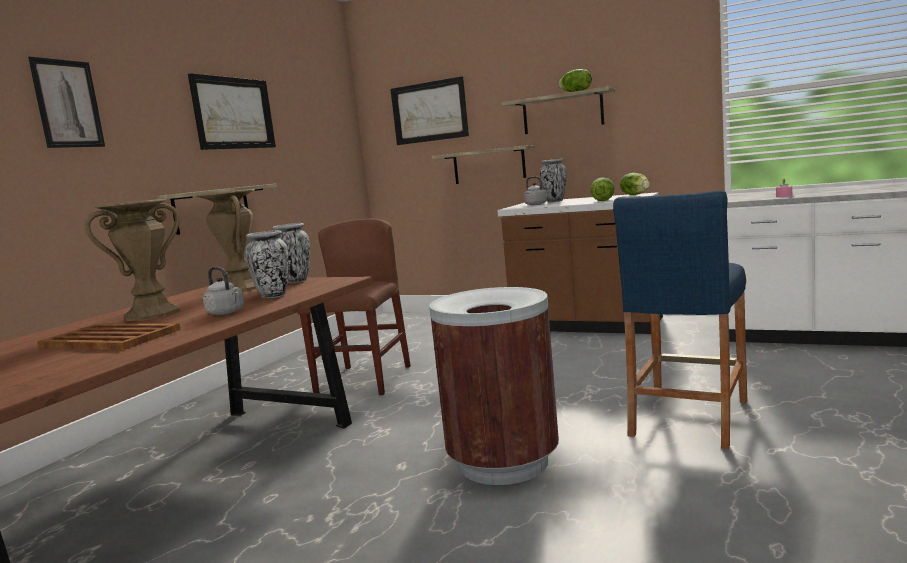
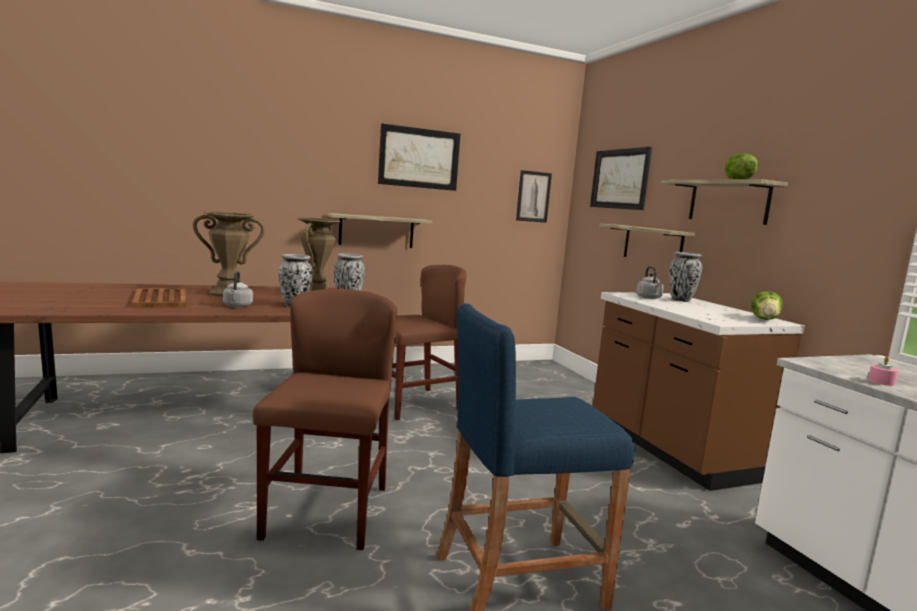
camera: 40 degrees right, 0 degrees up
(67, 104) = (272, 139): picture -> picture (533, 196)
(503, 462) = (326, 512): brown trash can -> brown chair
(603, 200) = (699, 313): lettuce -> none

